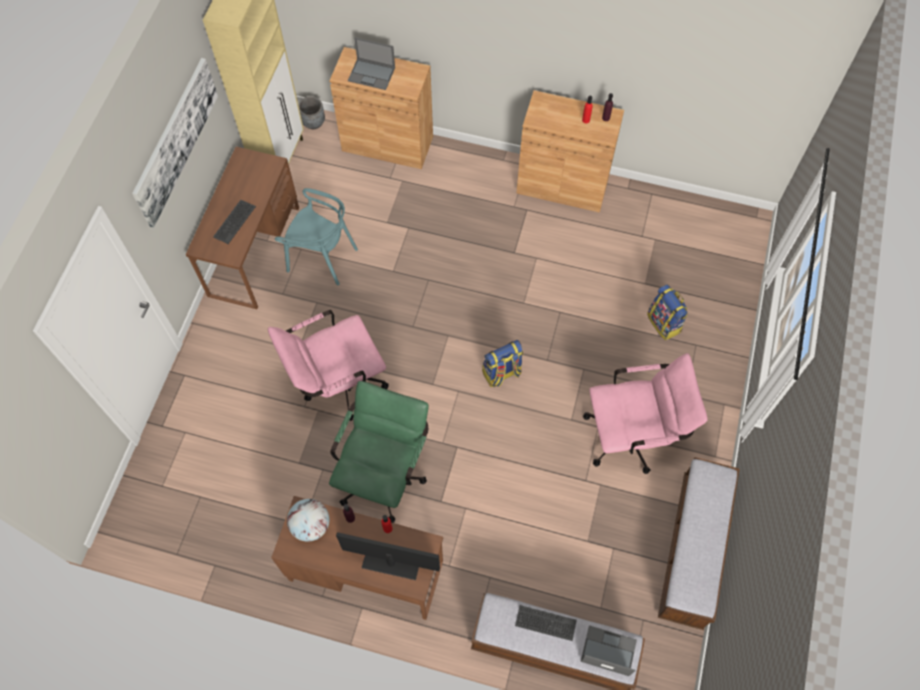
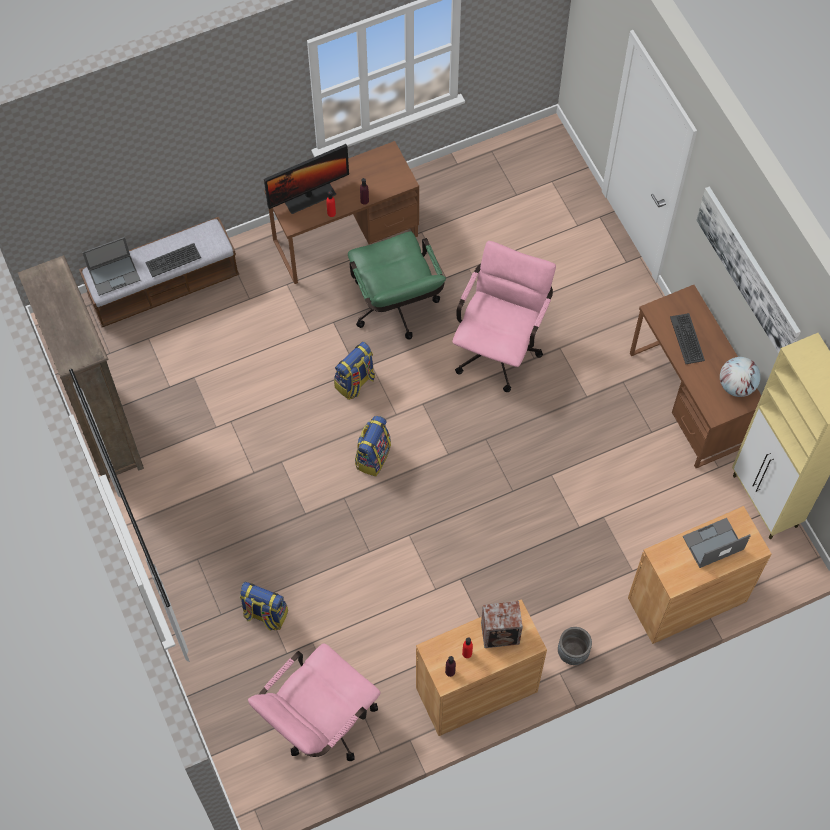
camera: 140 degrees right, 0 degrees up
(311, 525) = (387, 177): globe -> globe (736, 385)
(313, 122) = (780, 565): grey planter -> grey planter (573, 652)
(322, 258) = (624, 438): turquoise chair -> none
(467, 438) = (355, 383): none -> backpack
(554, 115) = (501, 634): none -> speaker
(632, 435) = (219, 487): pink office chair -> pink office chair (320, 724)
(691, 550) = (105, 430): bench -> brown bookcase

